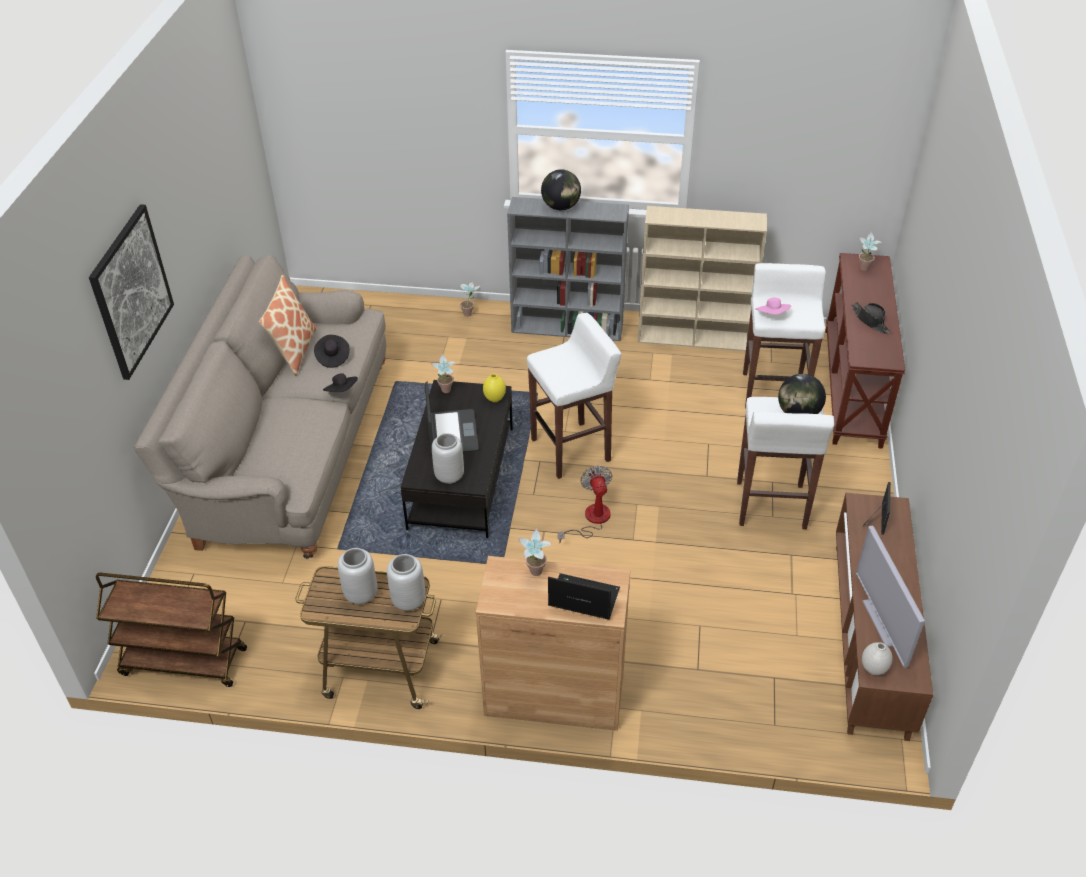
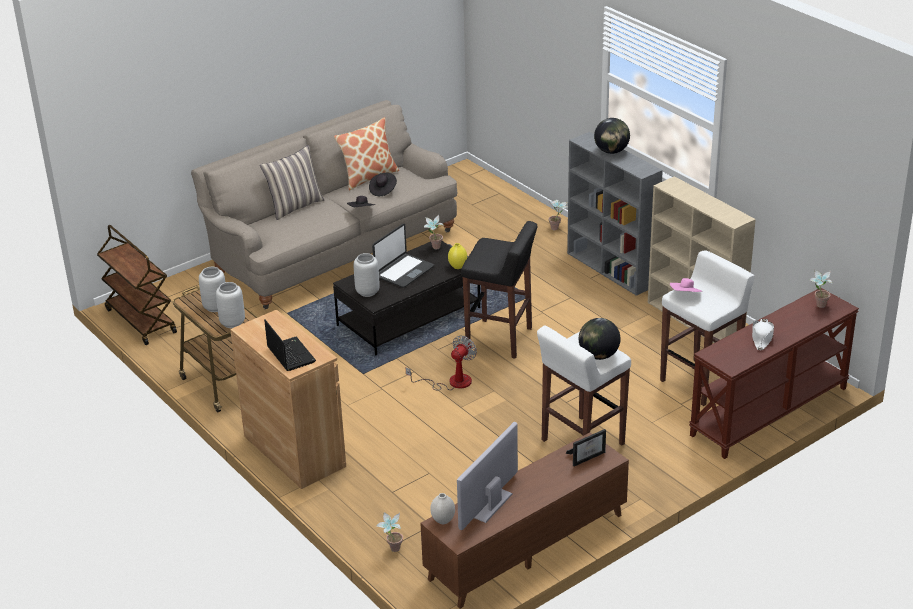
camera: 45 degrees right, 10 degrees down
(131, 291) = (237, 68): picture -> none
(261, 424) = (295, 206): none -> pillow
(535, 575) = (284, 331): potted plant -> potted plant (392, 550)
(572, 450) = (500, 339): white stool -> black stool
(870, 321) = (762, 337): black hat -> white hat

